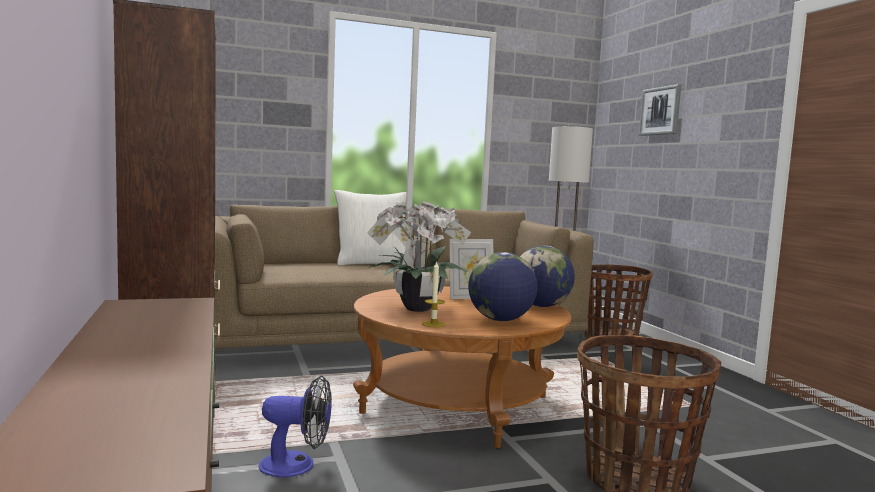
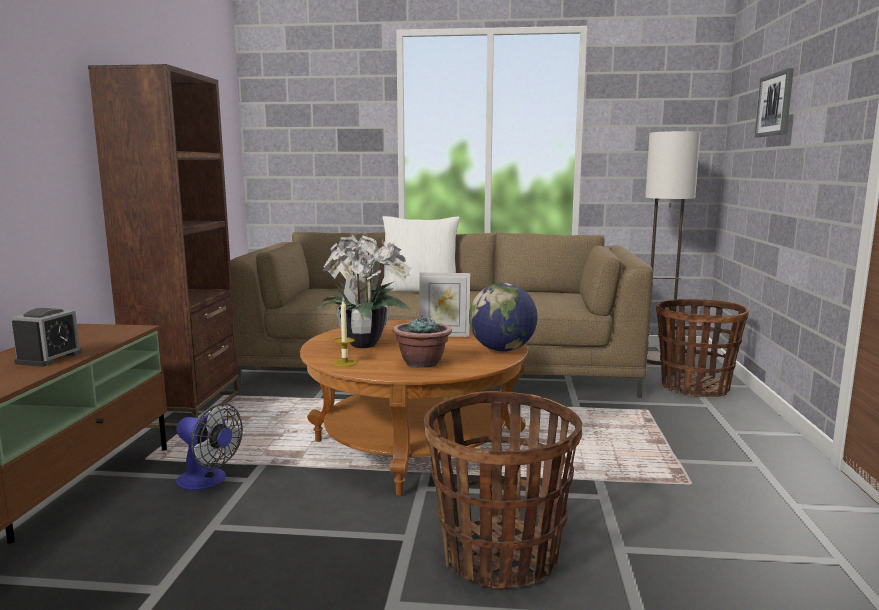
camera: 25 degrees right, 5 degrees up
(165, 333) = (49, 358): none -> alarm clock
(500, 320) = (422, 363): globe -> potted plant

